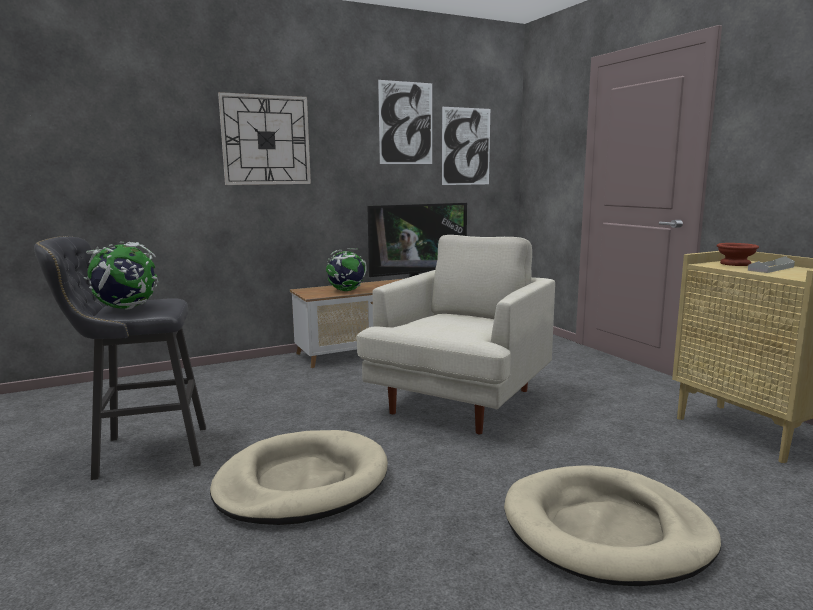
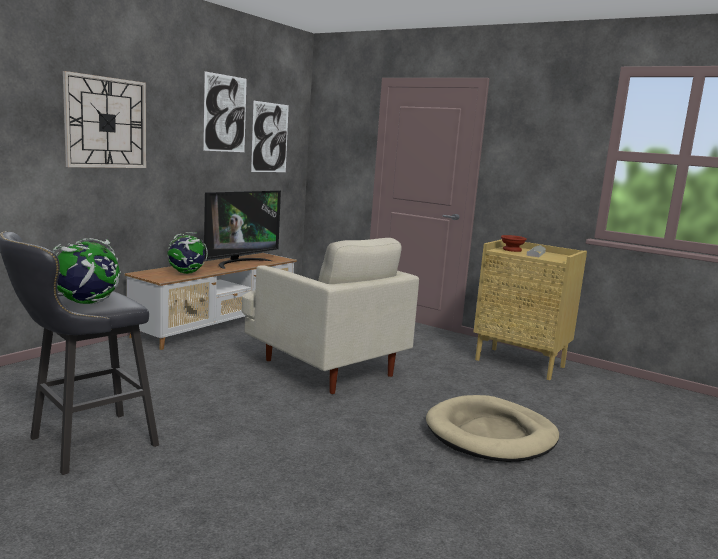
camera: 30 degrees left, 0 degrees up
(302, 483) = (265, 442): beige dog bed -> none
(459, 403) = (324, 366): beige armchair -> beige armchair turned 135 degrees clockwise

